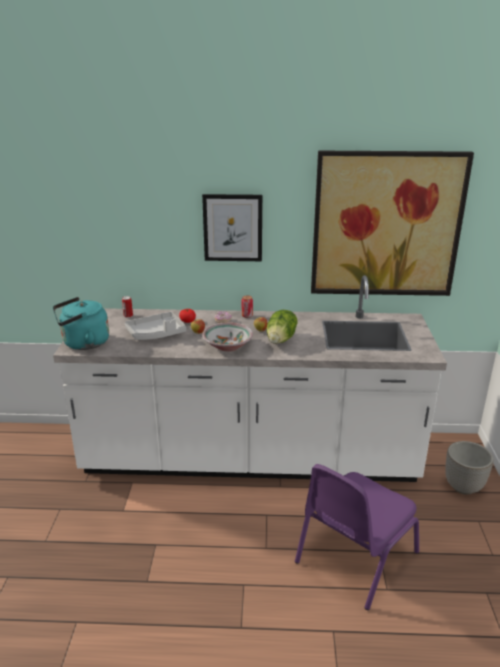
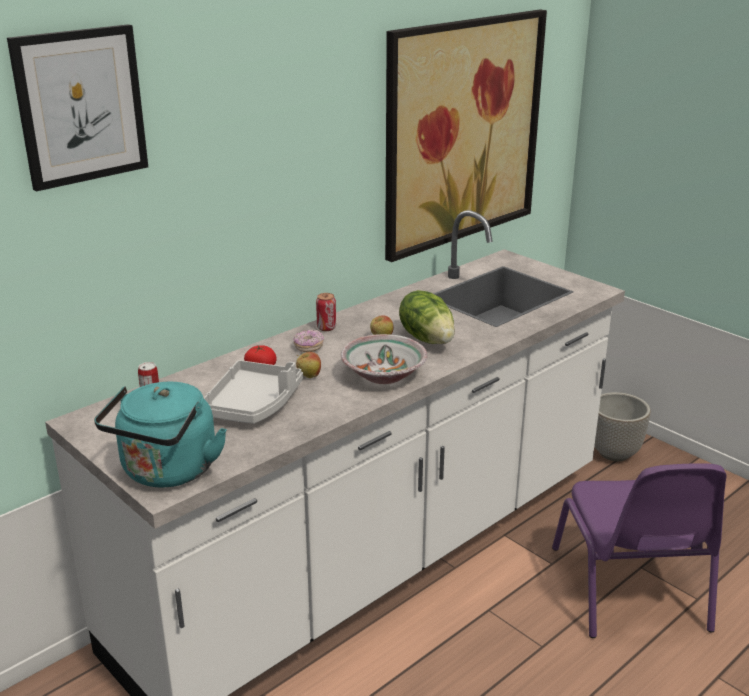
camera: 45 degrees left, 0 degrees up
(233, 228) = (280, 185): picture -> picture (81, 106)

